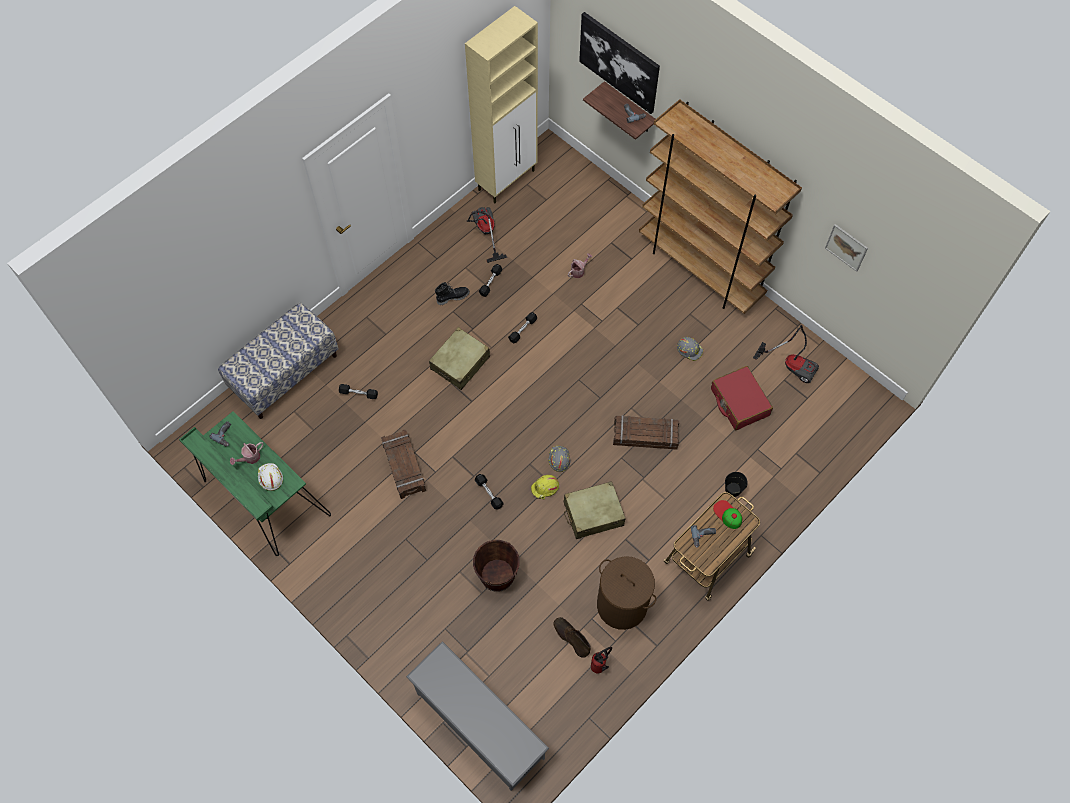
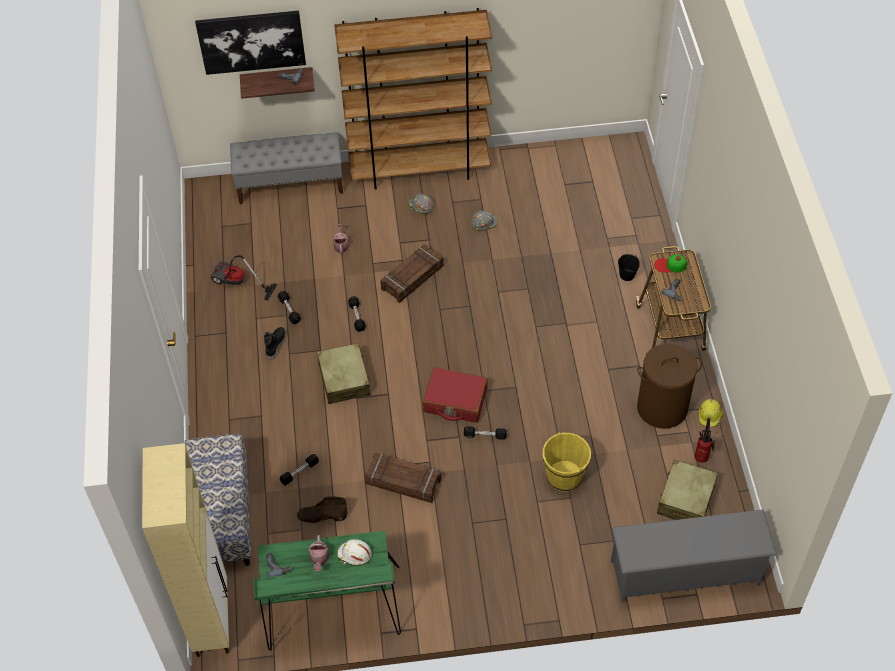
camera: 50 degrees left, 10 degrees down
(497, 575) = (564, 477): brown bucket -> yellow bucket
(507, 180) = (202, 236): beige cabinet -> beige cabinet (212, 619)
(545, 488) = (516, 394): yellow hard hat -> yellow hard hat (710, 416)
(558, 459) = (498, 368): grey hard hat -> grey hard hat (421, 207)
(571, 638) = (661, 460): brown boot -> brown boot (322, 516)
(593, 514) = (567, 376): beige suitcase -> beige suitcase (685, 499)
(605, 196) = (290, 184): none -> grey bench
(645, 436) = (531, 299): crate -> crate (412, 278)
(739, 402) = (557, 223): red suitcase -> red suitcase (455, 401)
(791, 364) = (556, 172): vacuum cleaner -> none
(846, 247) = (544, 32): picture -> none

